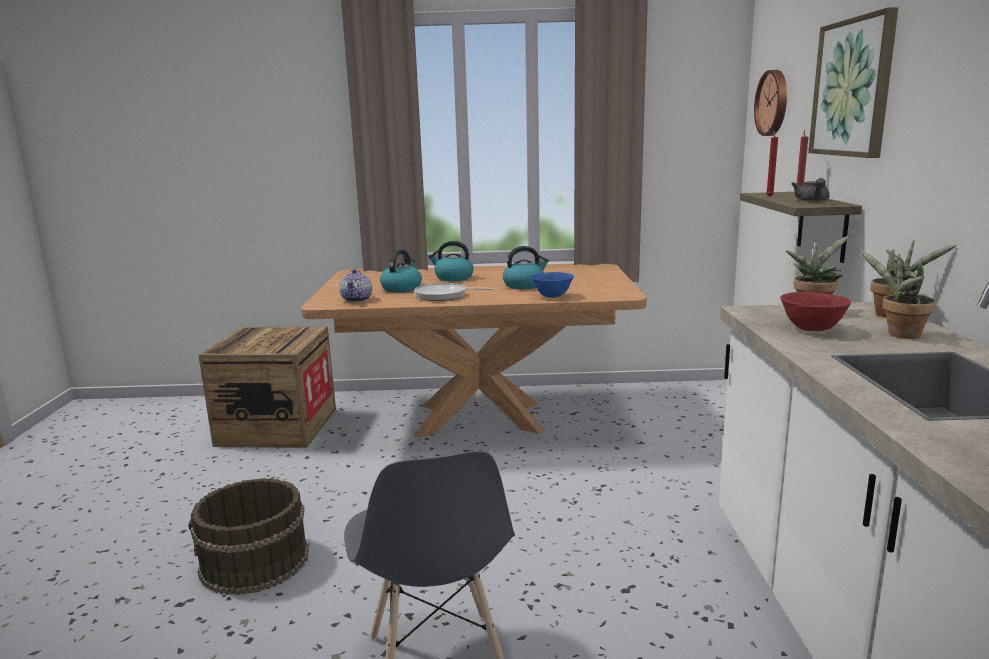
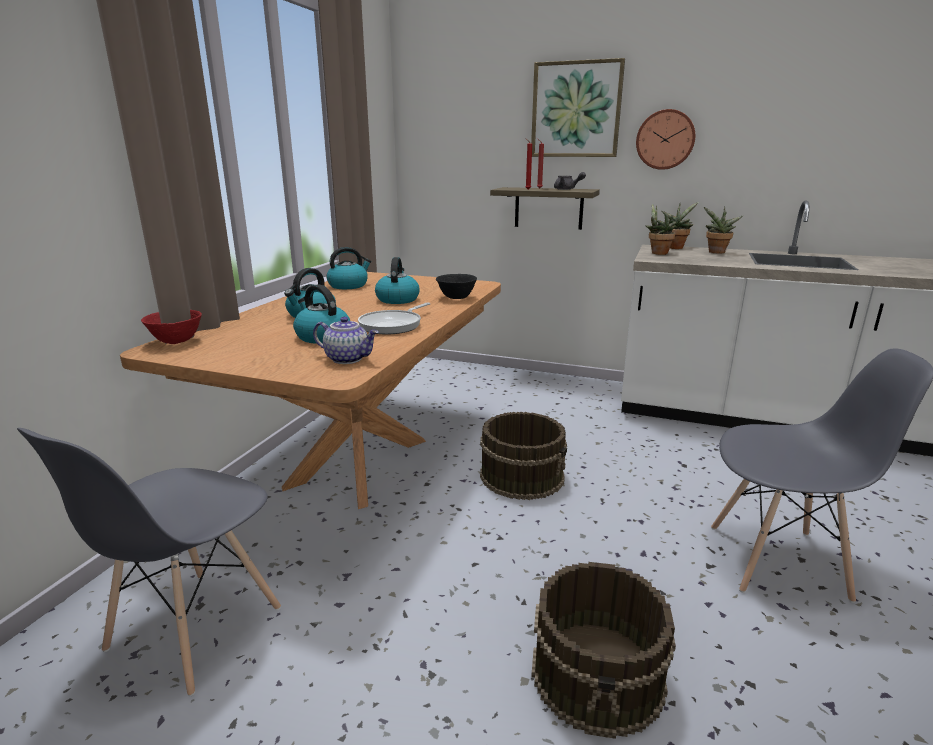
camera: 70 degrees left, 5 degrees up
(277, 427) = (194, 629): crate -> grey chair
(512, 489) = (522, 476): none -> brown bucket
(552, 296) = (456, 298): blue bowl -> black bowl
(553, 269) = (348, 285): none -> kettle
(773, 103) = (452, 118): wall clock -> wall clock (665, 139)
(811, 329) = (700, 258): red bowl -> red bowl (176, 342)

